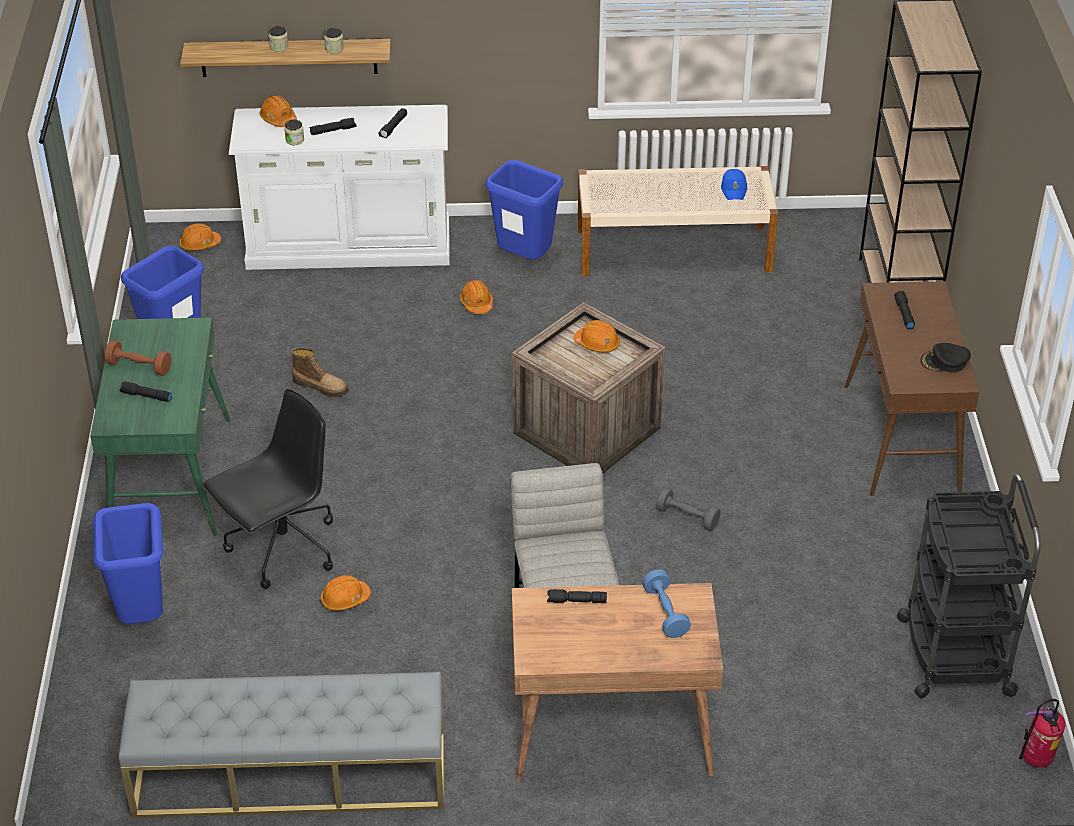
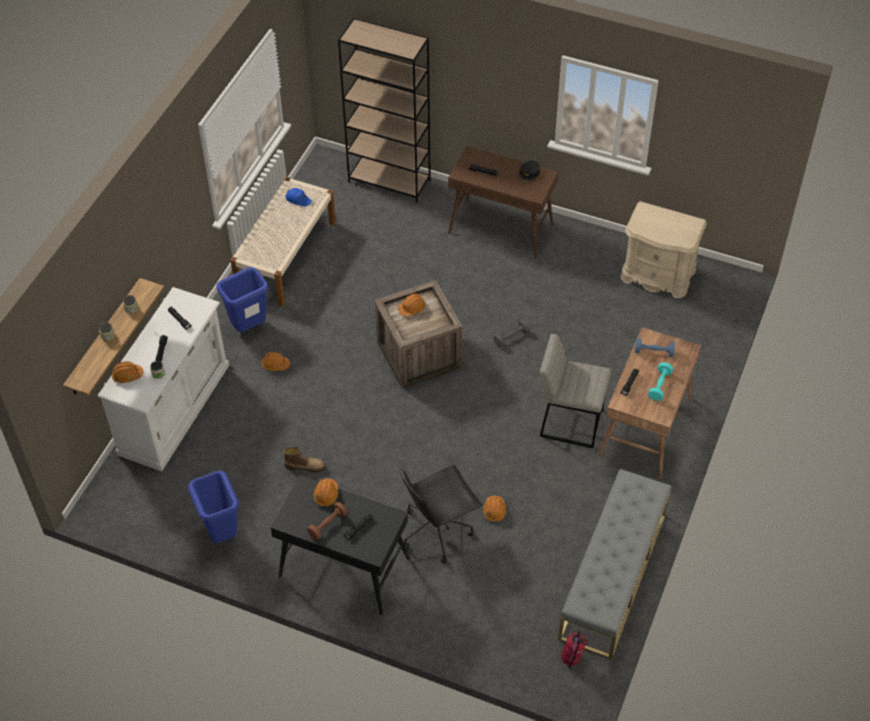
camera: 65 degrees left, 10 degrees up
(142, 616) = (458, 614): blue trash can -> none
(170, 477) = (343, 568): green desk -> black desk
(200, 244) = (117, 489): orange hard hat -> orange hard hat (326, 494)
(279, 551) = (439, 530): black office chair -> black office chair turned 105 degrees counterclockwise
(321, 387) = (305, 466): boot -> boot turned 45 degrees clockwise
(596, 639) = (659, 386): none -> turquoise dumbbell
(954, 655) = (657, 276): black cart -> beige nightstand
(1035, 760) = (733, 277): fire extinguisher -> fire extinguisher (571, 660)

